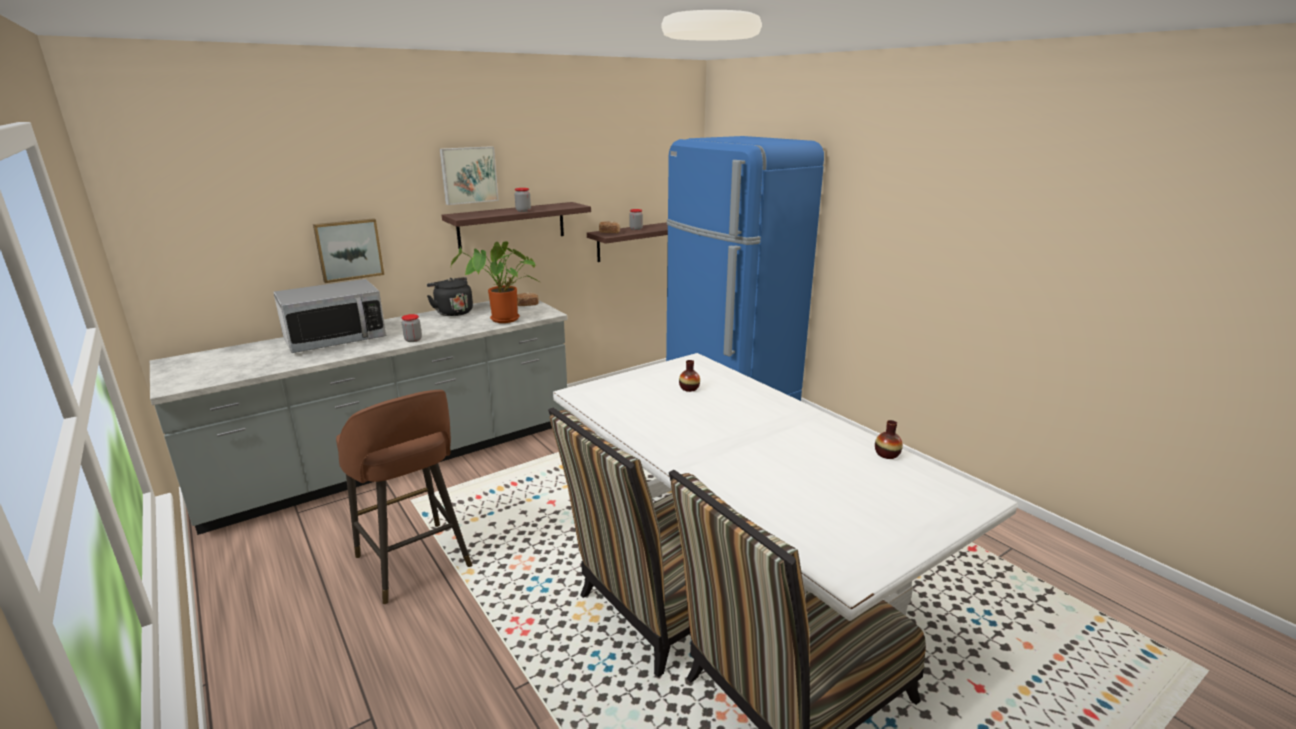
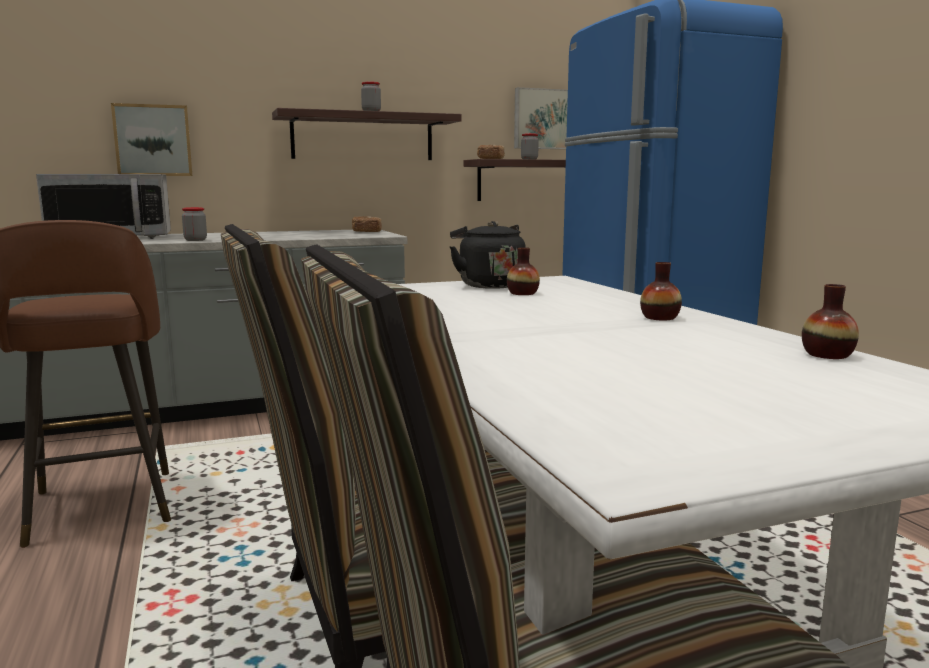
camera: 15 degrees right, 10 degrees down
(452, 312) = (272, 232): black kettle -> black kettle (488, 285)
(468, 175) = (310, 67): picture -> picture (540, 119)
(503, 320) = (322, 236): potted plant -> none
(787, 417) = (659, 318): none -> vase

